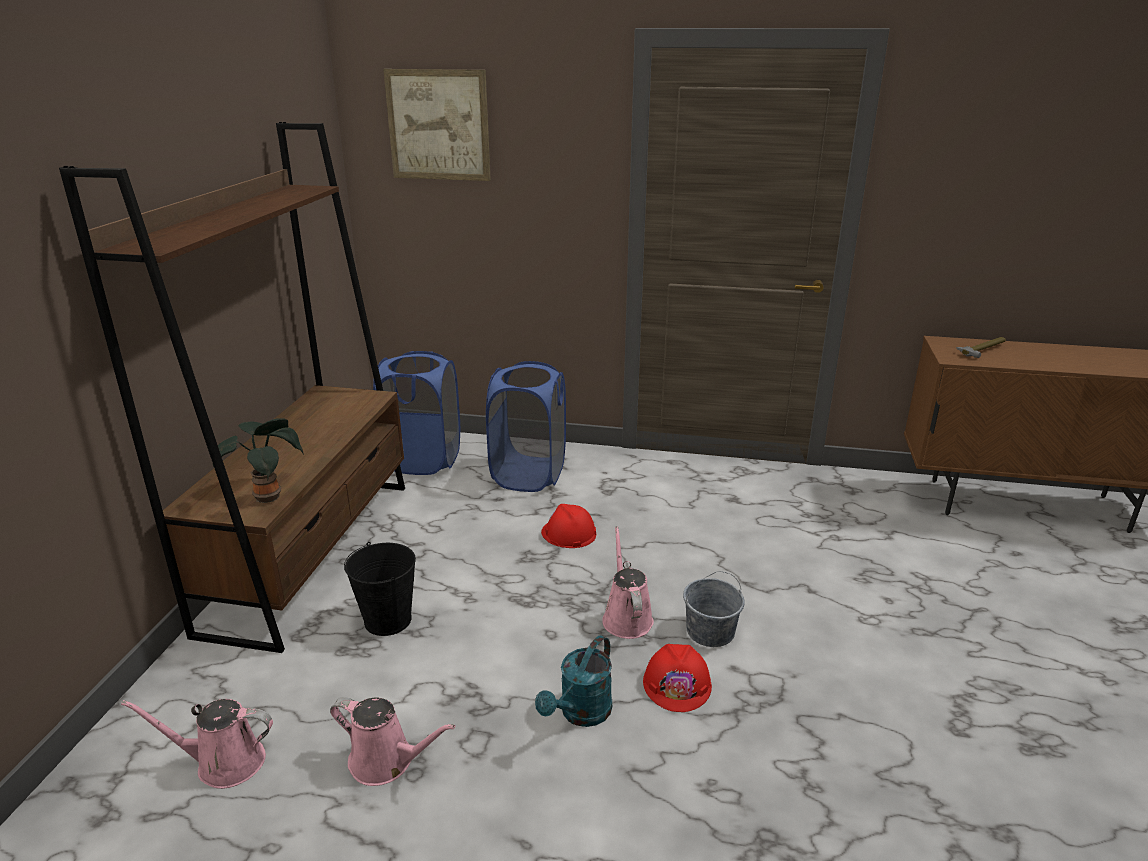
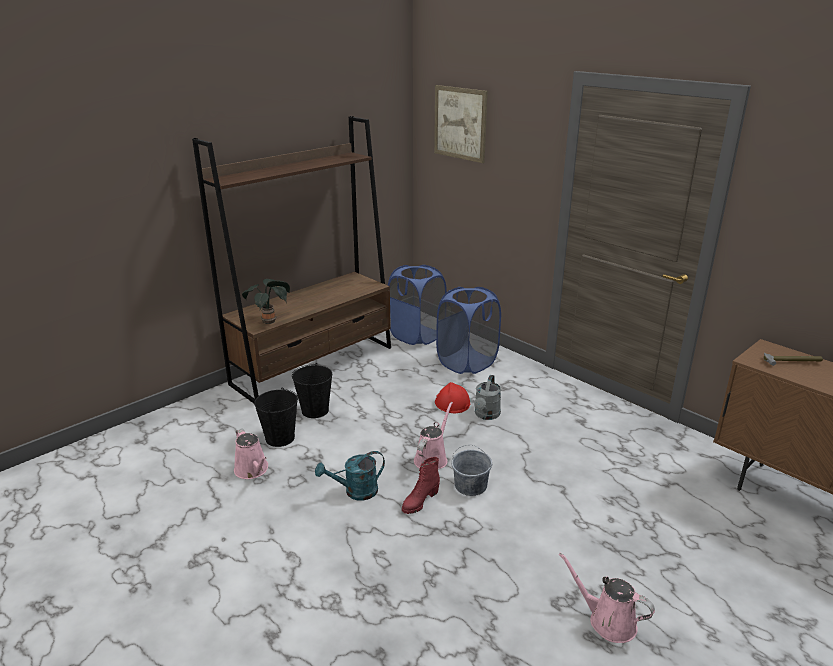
camera: 35 degrees right, 0 degrees up
(224, 762) = (195, 441): pink watering can -> pink watering can (608, 621)
(376, 687) = (279, 438): none -> black bucket
(626, 533) = (486, 415): none -> grey watering can
(677, 684) = (420, 502): red hard hat -> red boot

